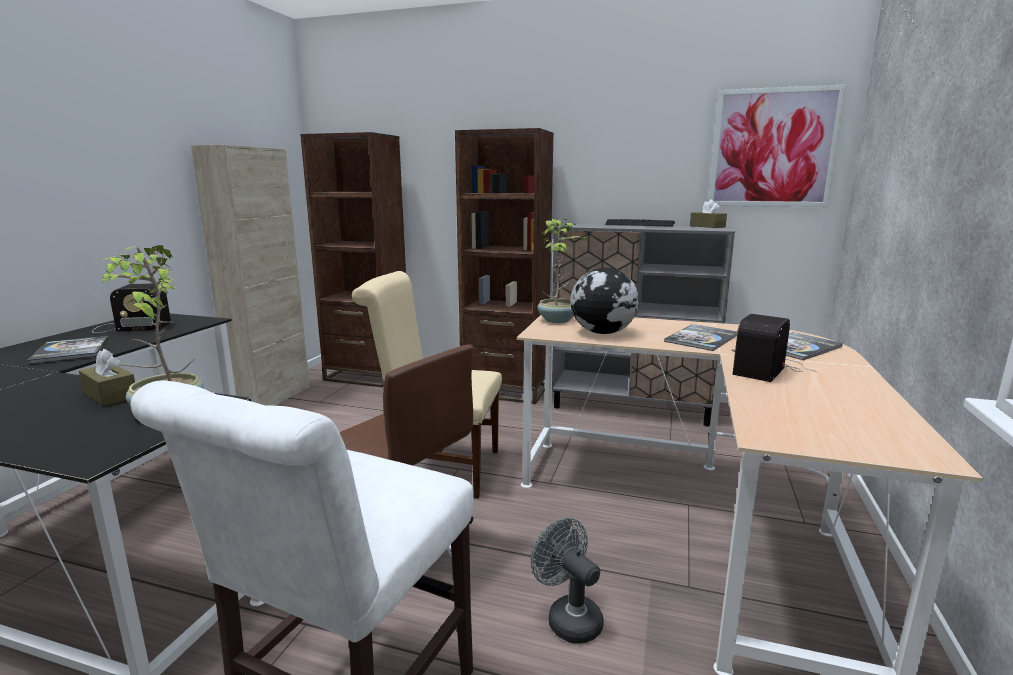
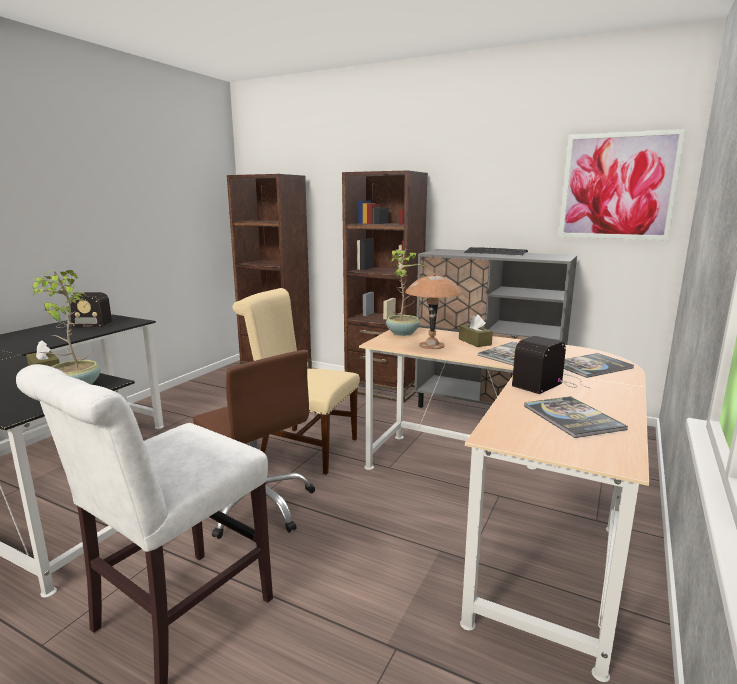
camera: 10 degrees right, 0 degrees up
(71, 351) = (36, 340): book -> book (572, 418)
(271, 398) = (197, 384): beige cabinet -> none
(568, 618) = (360, 570): grey fan -> none
(602, 333) = (431, 345): globe -> brown table lamp
(707, 226) = (553, 255): brown tissue box -> brown tissue box (474, 342)

